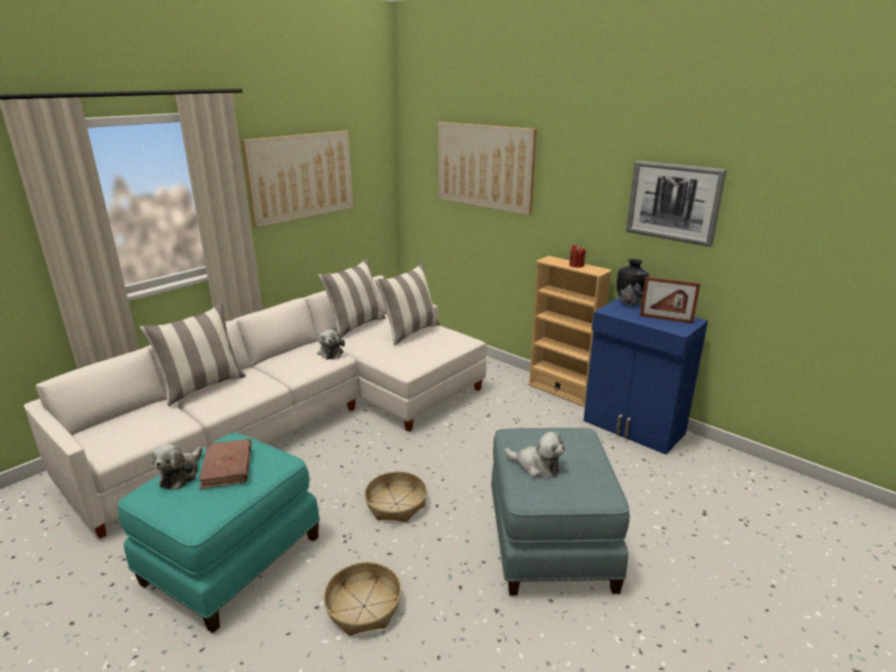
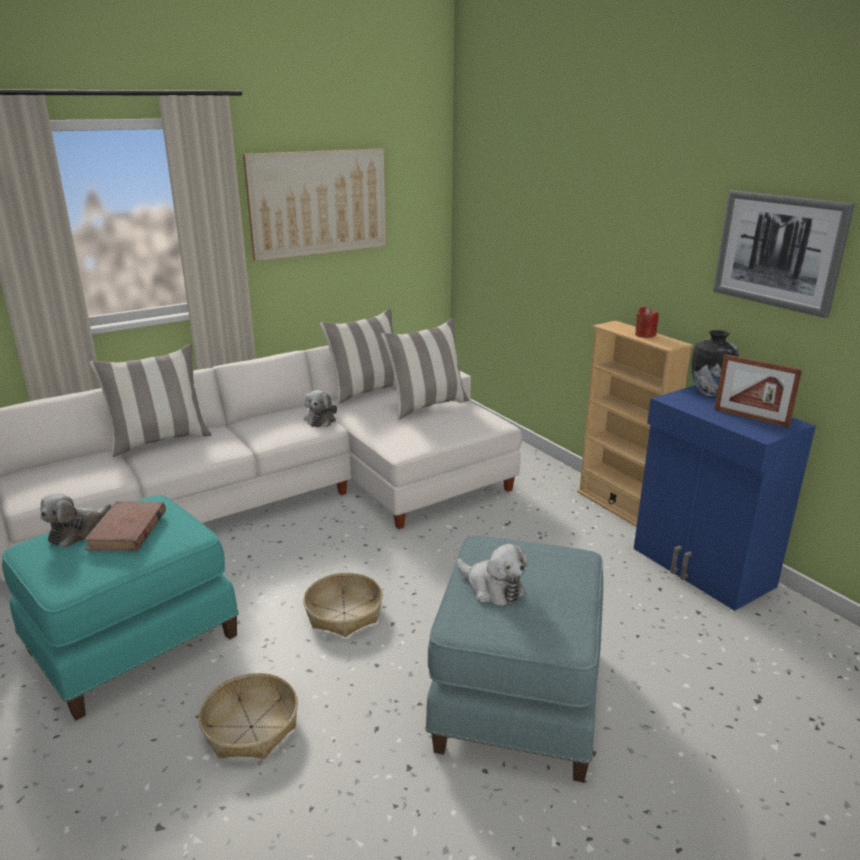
camera: 15 degrees right, 0 degrees up
(484, 166) = (547, 198): picture -> none

